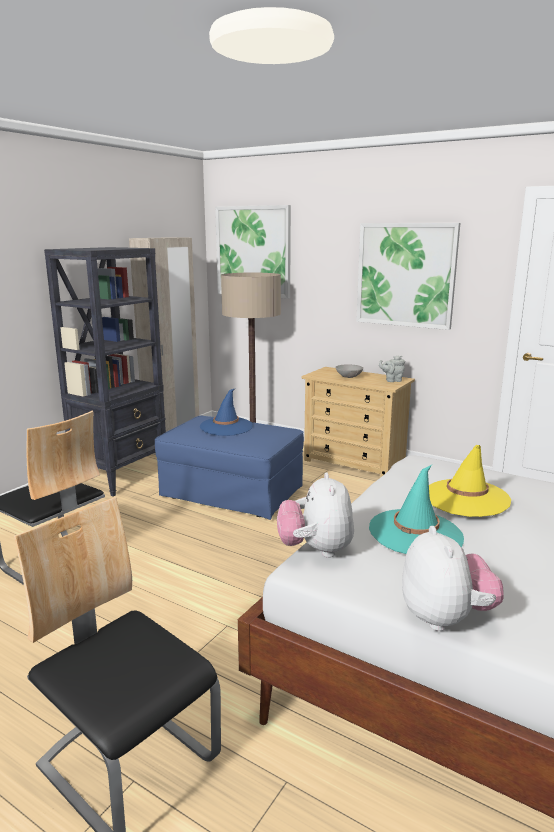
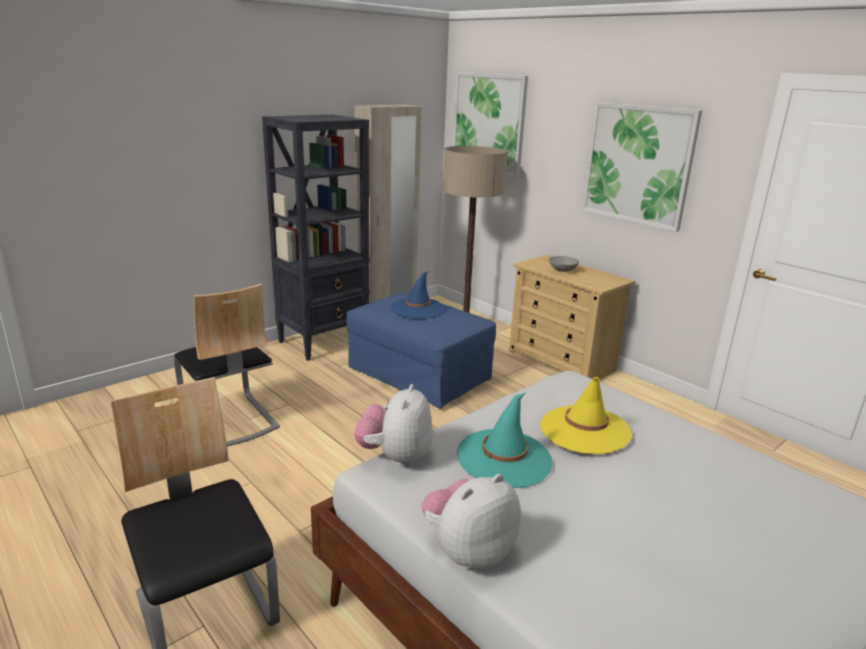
camera: 15 degrees right, 5 degrees up
(392, 380) = (607, 280): grey teapot -> none
(445, 618) = (468, 551): plush toy -> plush toy turned 135 degrees counterclockwise

